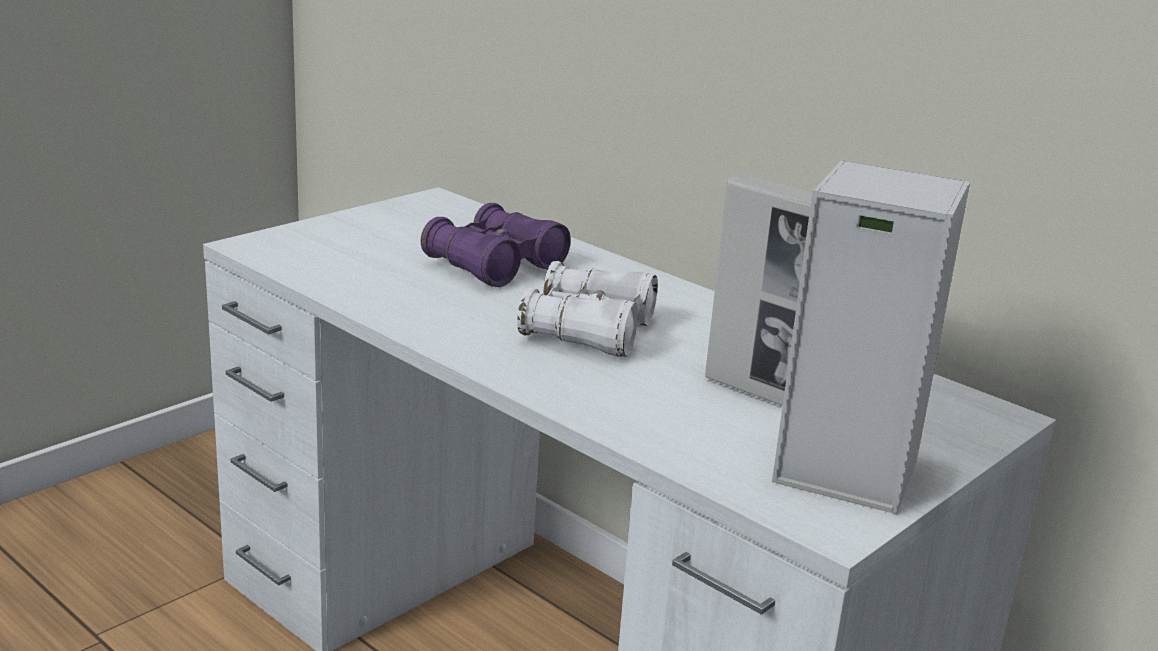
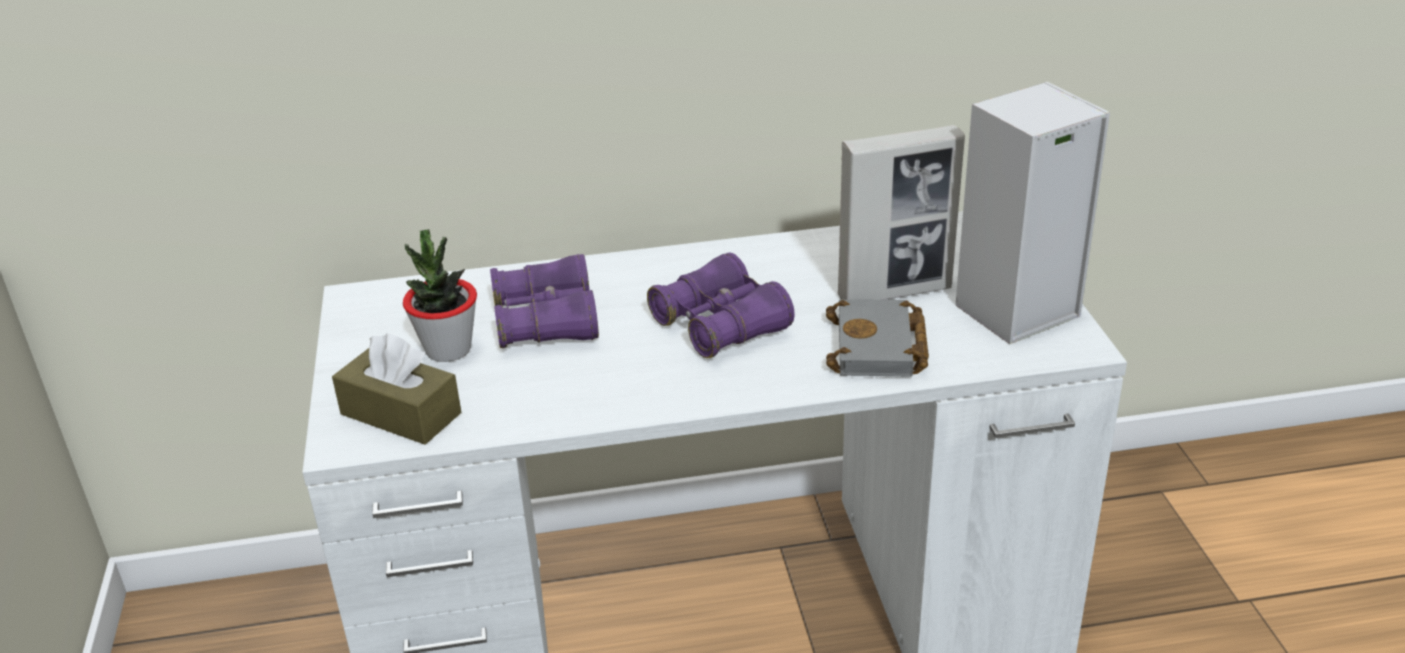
camera: 50 degrees left, 10 degrees up
(306, 252) = (401, 414): none -> brown tissue box
(409, 244) = (448, 350): none -> potted plant
(589, 331) = (720, 325): white binoculars -> purple binoculars
(658, 412) = (880, 348): none -> grey book

